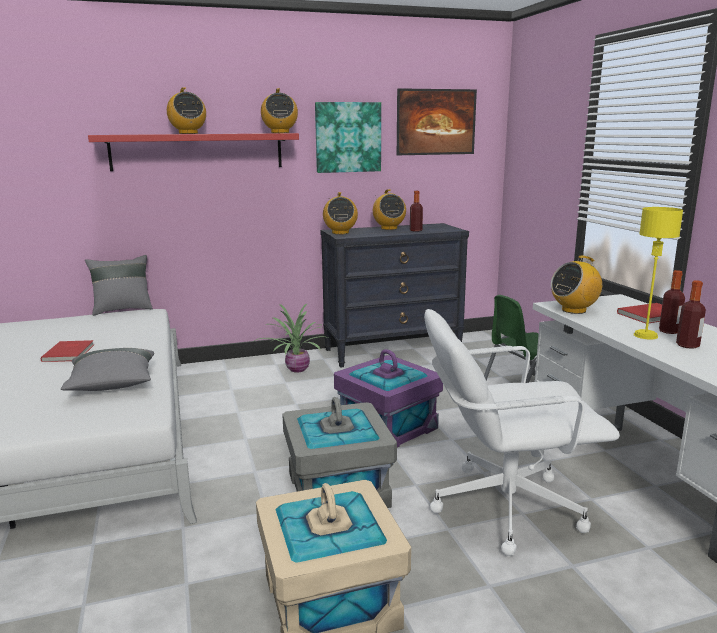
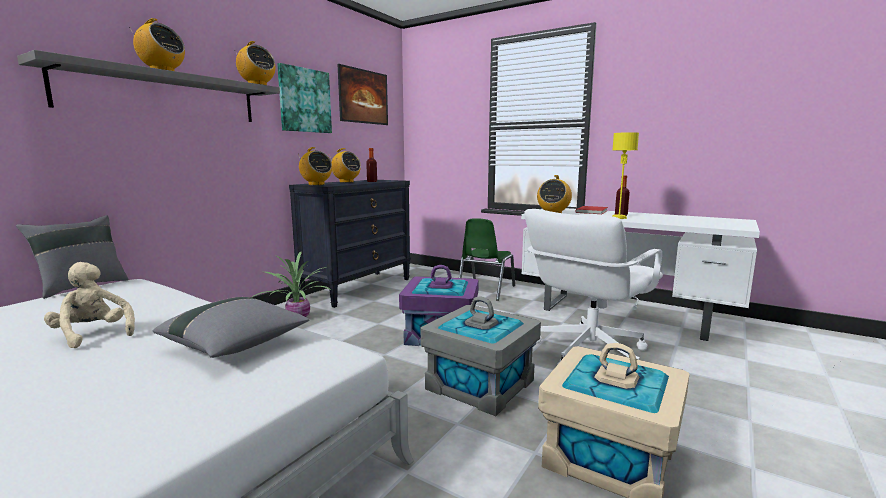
camera: 40 degrees left, 5 degrees down
(70, 352) = (93, 335): red book -> beige plush toy
(197, 151) = (165, 96): red shelf -> grey shelf
(687, 345) = (646, 218): bottle -> none

